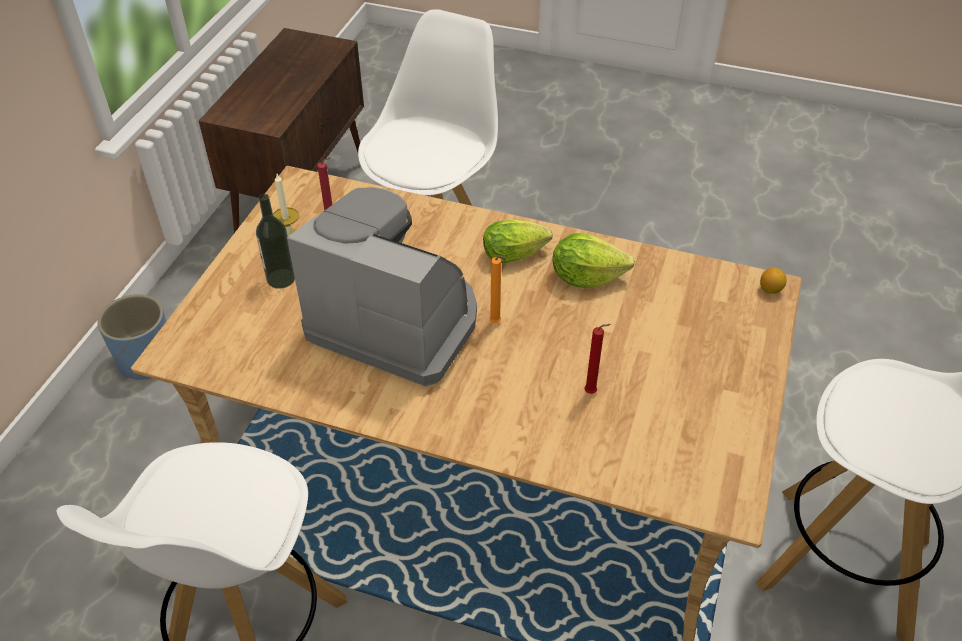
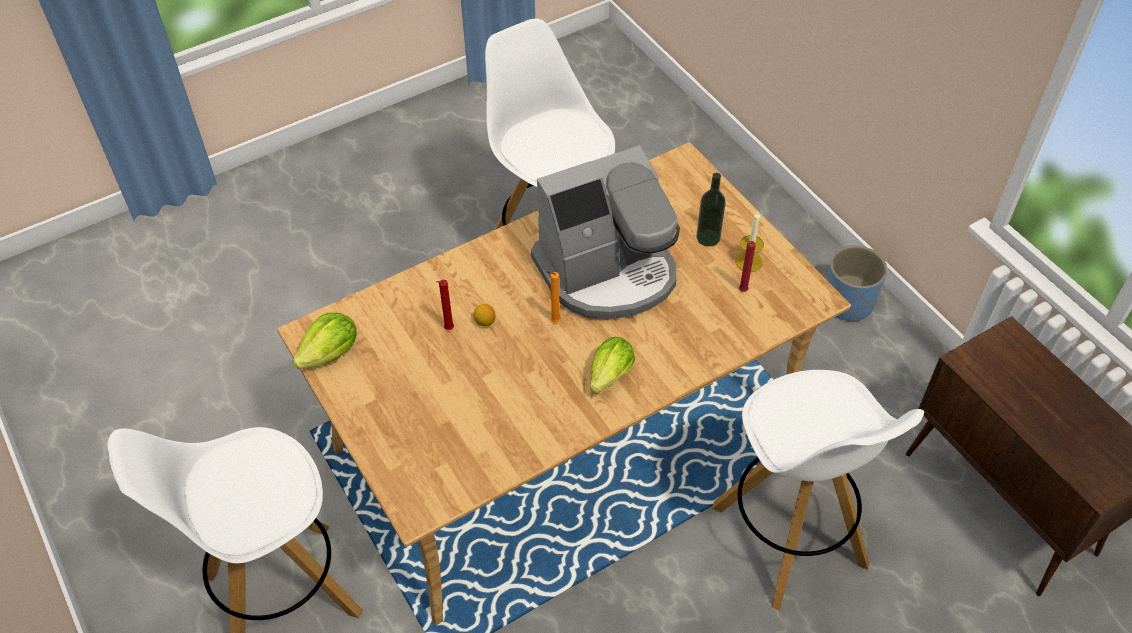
camera: 130 degrees right, 5 degrees up
(586, 277) = (544, 402): lettuce -> lettuce (331, 354)
(770, 289) = (415, 508): lemon -> lemon (485, 322)

